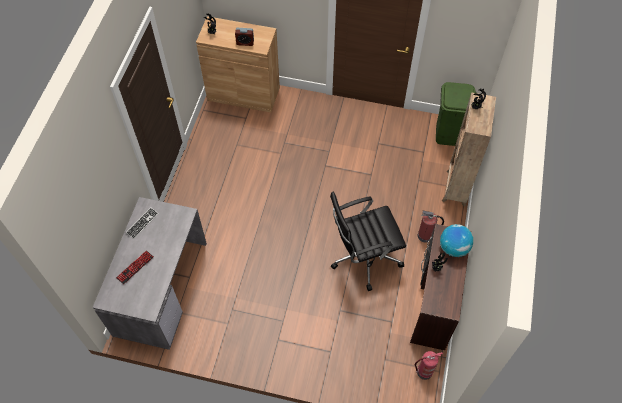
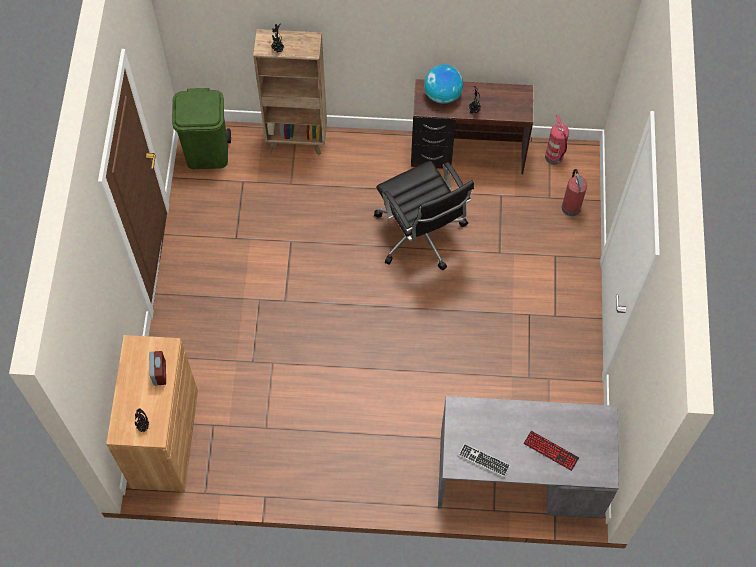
camera: 100 degrees left, 5 degrees up
(425, 236) = (375, 169): fire extinguisher -> fire extinguisher (571, 206)

